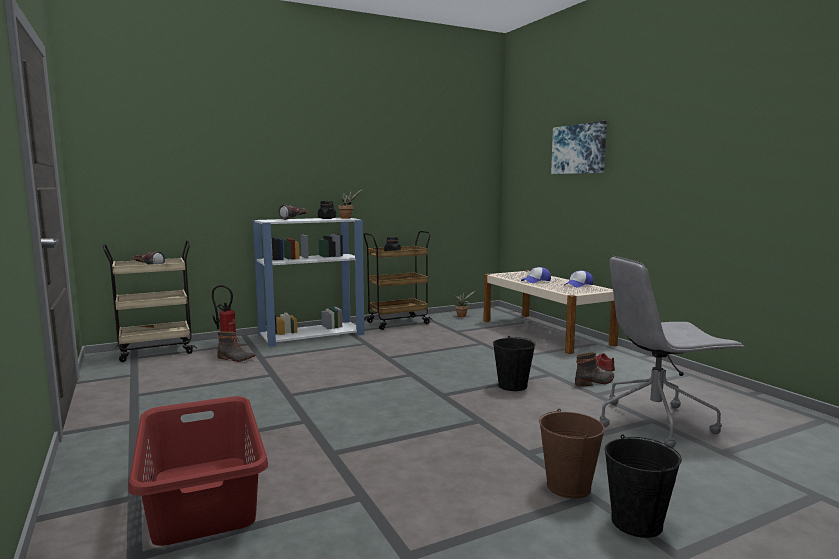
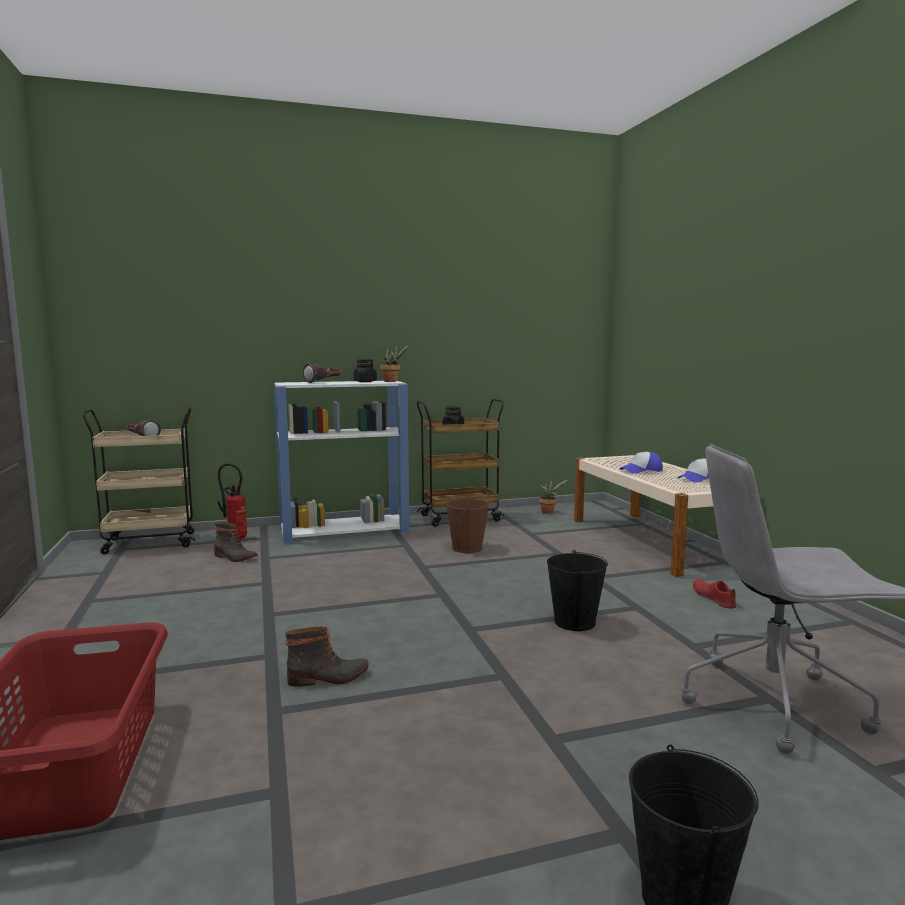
camera: 10 degrees right, 0 degrees up
(568, 486) = (593, 809): brown bucket -> brown bucket (467, 548)
(579, 149) = (707, 288): picture -> none
(595, 382) = (699, 625): boot -> boot (328, 678)

